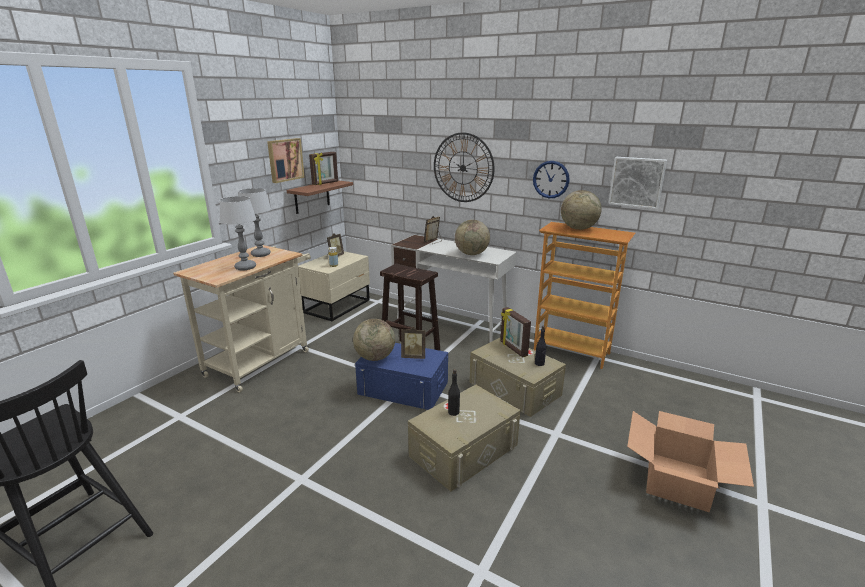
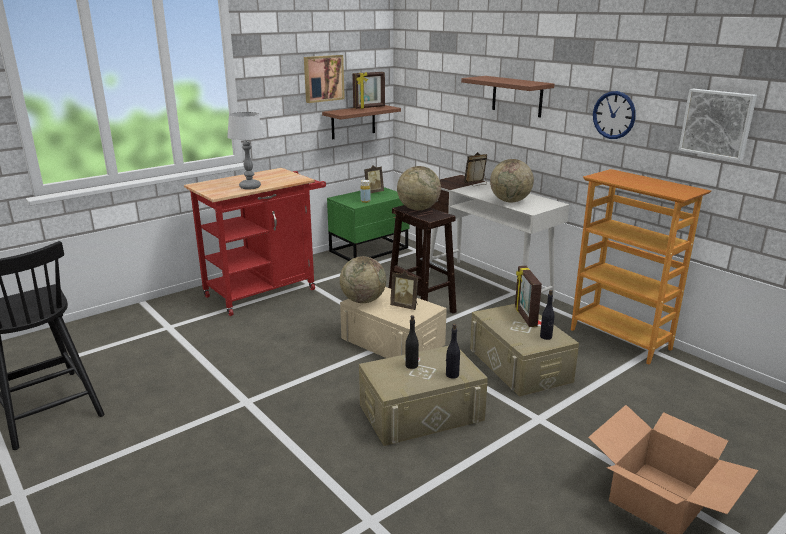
camera: 20 degrees right, 0 degrees up
(260, 254) = (273, 176): table lamp -> none
(262, 360) = (266, 291): beige cart -> red cart
(338, 306) = (370, 250): beige nightstand -> green nightstand
(403, 388) = (393, 341): blue storage box -> beige storage box
(463, 168) = (517, 96): wall clock -> brown shelf
(491, 414) = (452, 375): none -> black bottle
(578, 228) = (636, 179): globe -> globe (418, 209)

